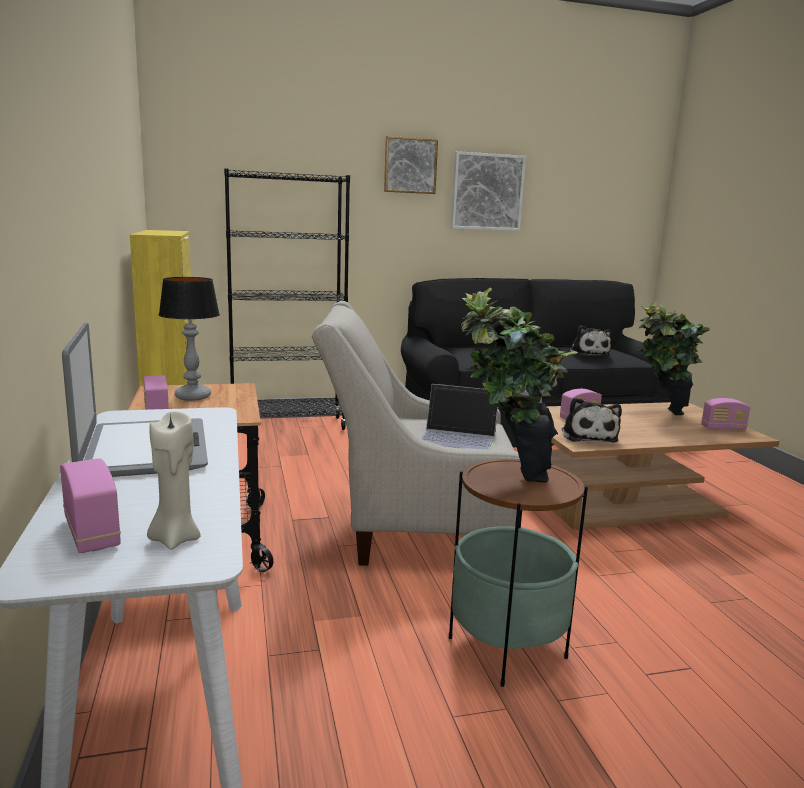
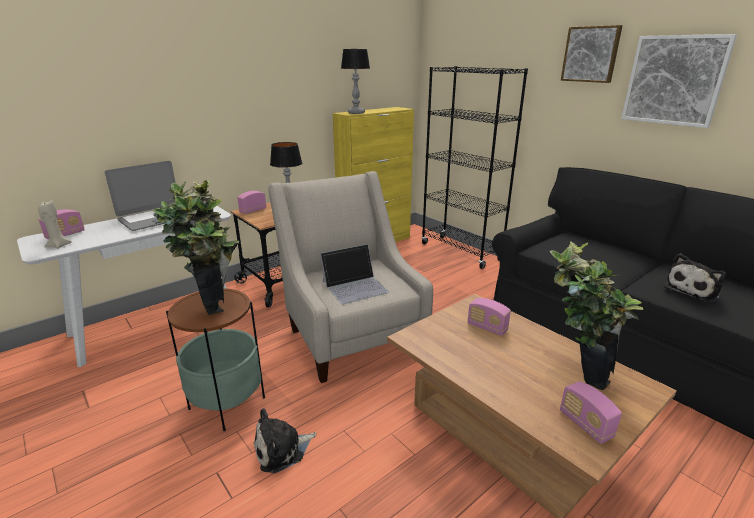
camera: 65 degrees right, 10 degrees up
(164, 233) = (355, 113): none -> table lamp
(458, 437) = (355, 286): laptop -> laptop turned 105 degrees counterclockwise
(588, 436) = (437, 338): plush toy -> plush toy (282, 449)

